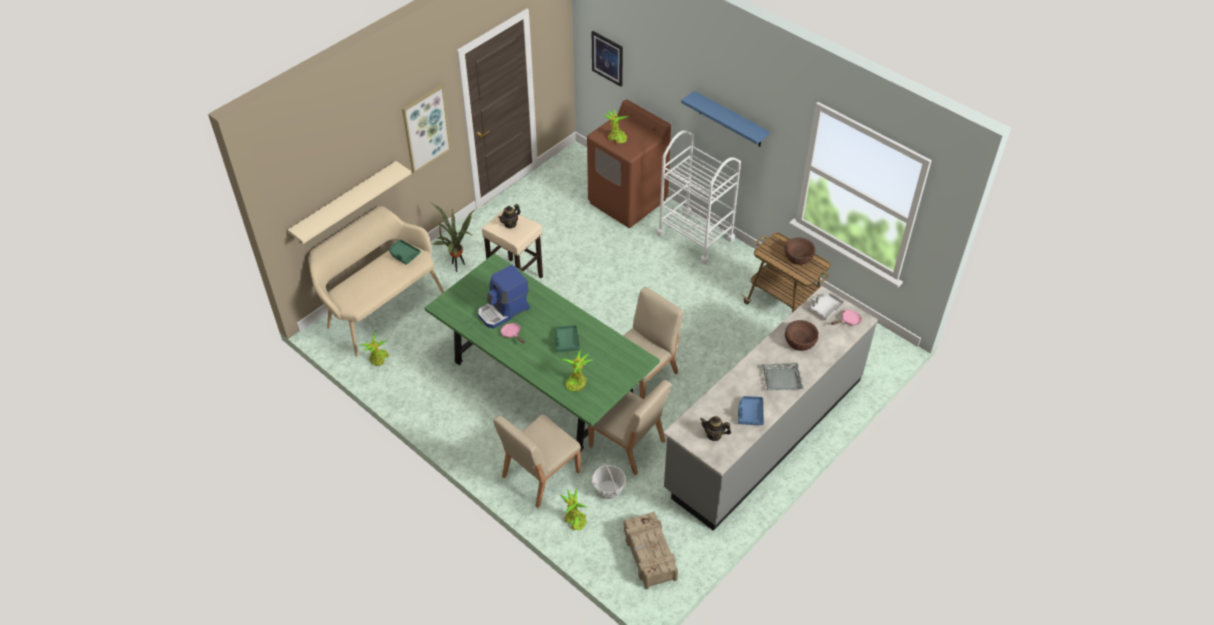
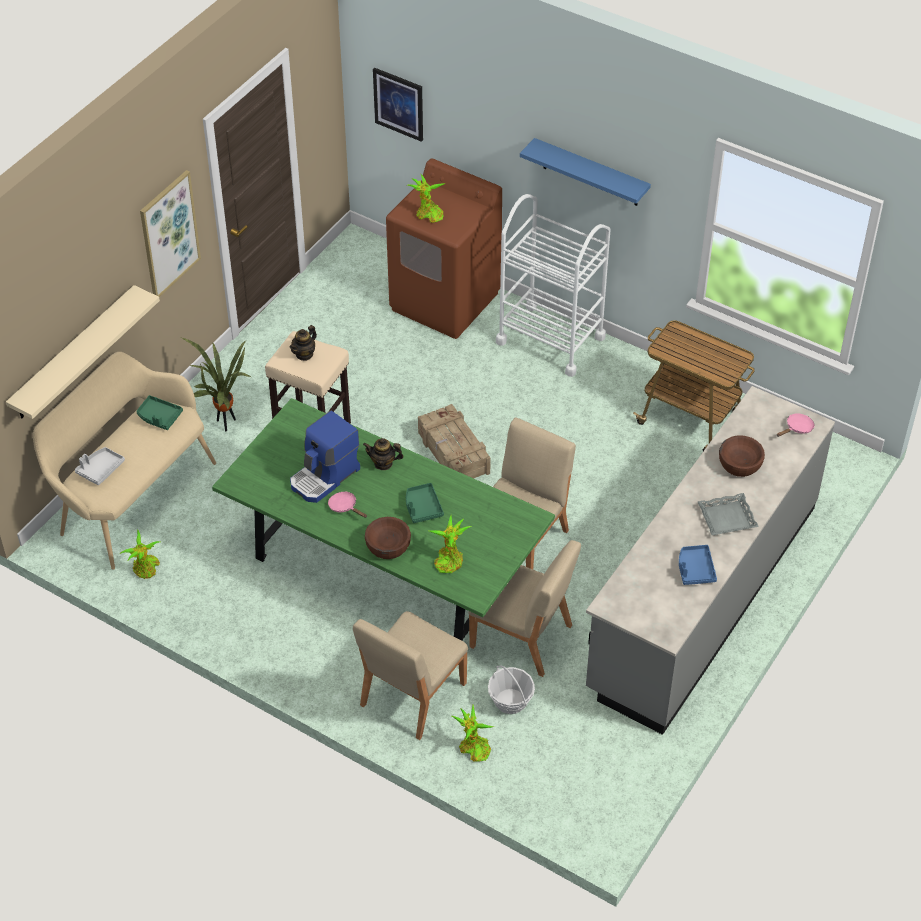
camera: 10 degrees left, 0 degrees up
(649, 555) = (584, 780): crate -> crate (453, 453)
(714, 435) = (654, 604): teapot -> teapot (383, 463)
(798, 257) = (709, 350): brown bowl -> brown bowl (388, 546)
(824, 308) = (763, 416): grey tray -> grey tray (100, 469)

